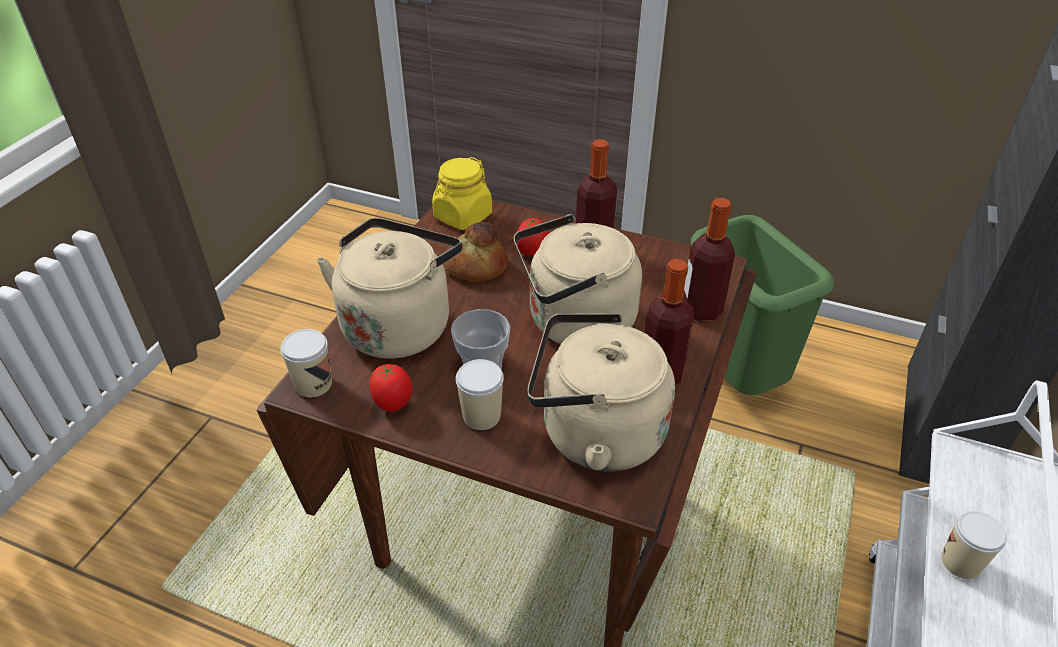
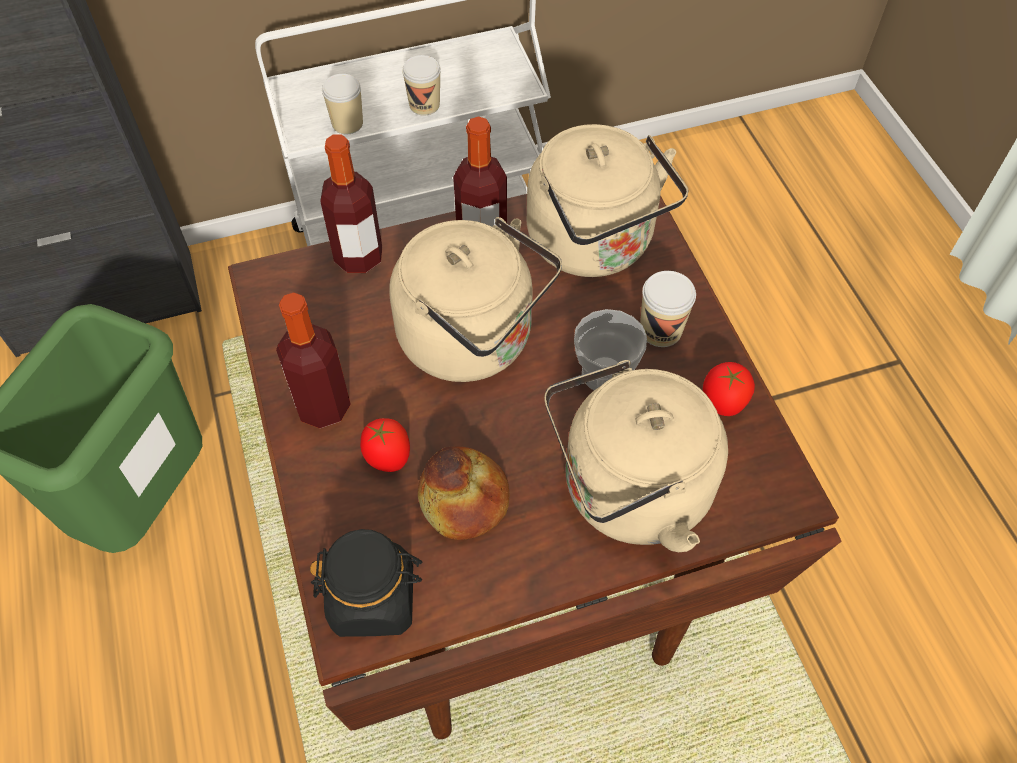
camera: 130 degrees left, 15 degrees up
(313, 384) = (776, 493): cup -> cup (347, 123)
(463, 216) = (373, 598): yellow jar -> black jar

